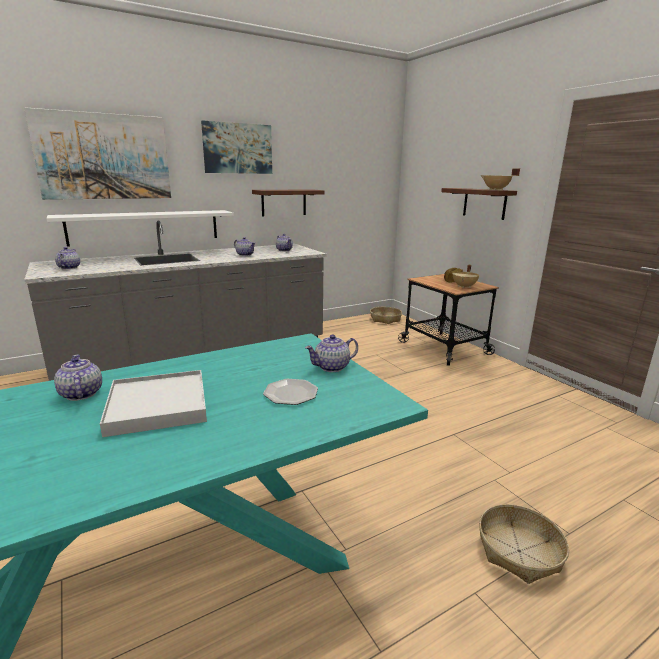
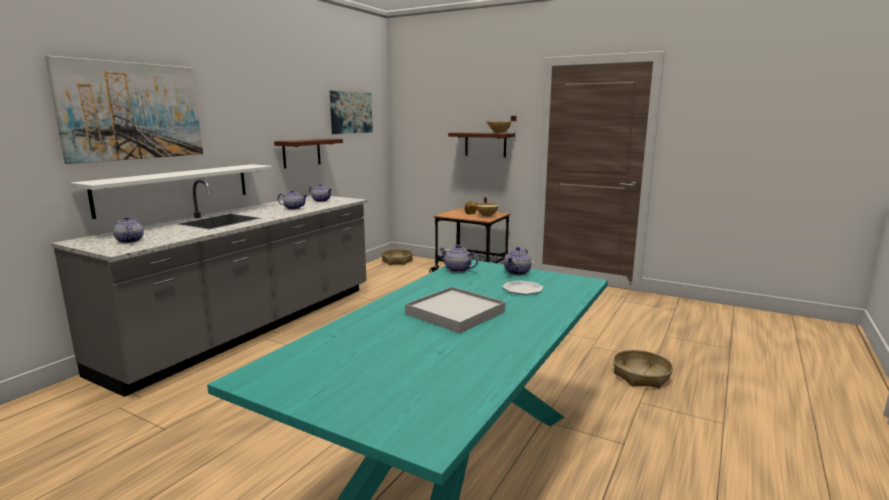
camera: 30 degrees left, 5 degrees down
(80, 394) = (383, 321): teapot -> teapot (458, 270)
(237, 148) = (260, 99): picture -> picture (350, 112)

